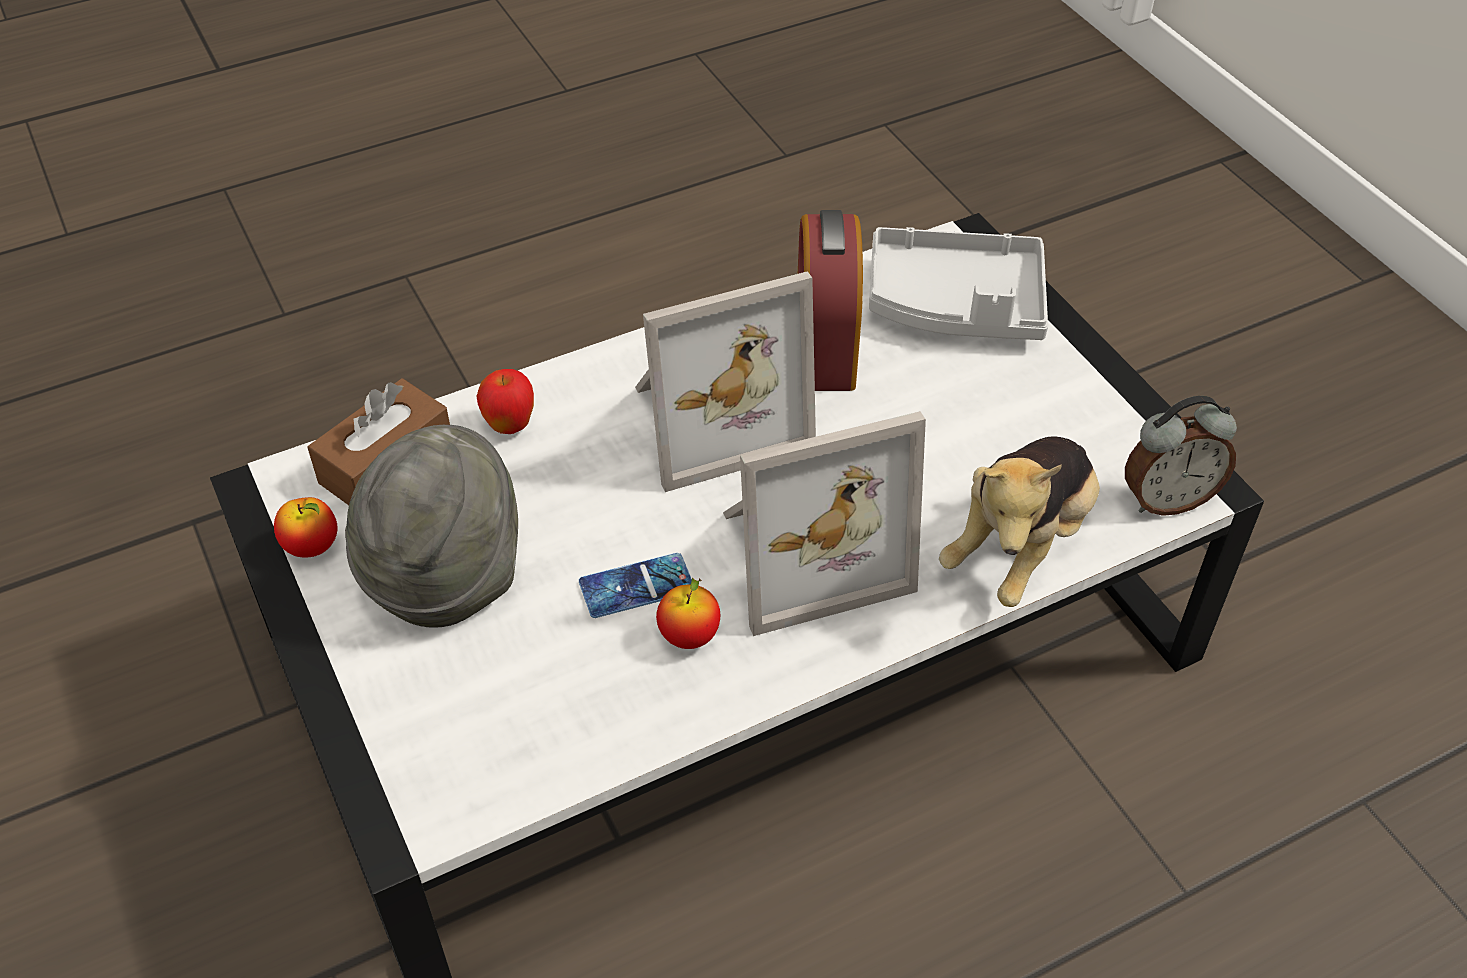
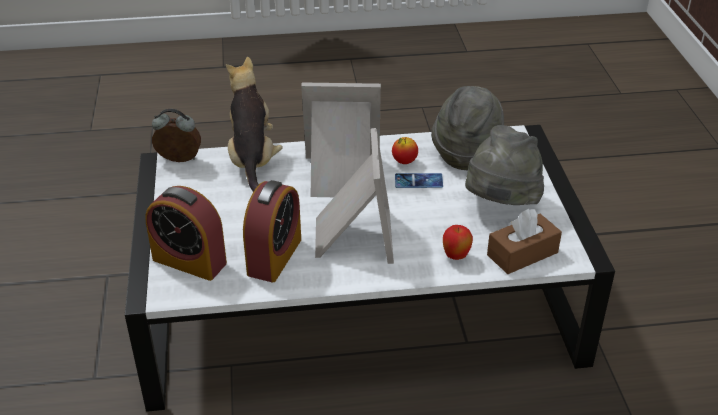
camera: 160 degrees left, 10 degrees down
(312, 547) = (561, 226): apple -> none
(549, 707) = (467, 153): none -> grey hat
(713, 417) = (352, 236): picture frame -> picture frame turned 90 degrees clockwise
(956, 304) = (189, 261): grey tray -> alarm clock
(1020, 545) = (252, 160): plush toy -> plush toy turned 60 degrees counterclockwise

